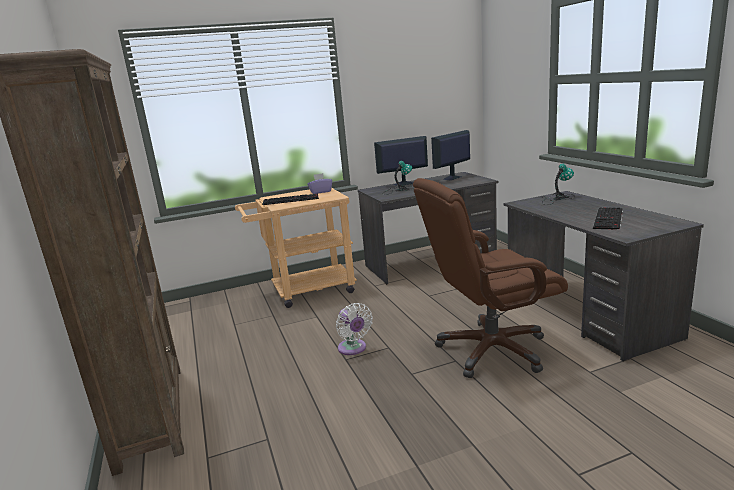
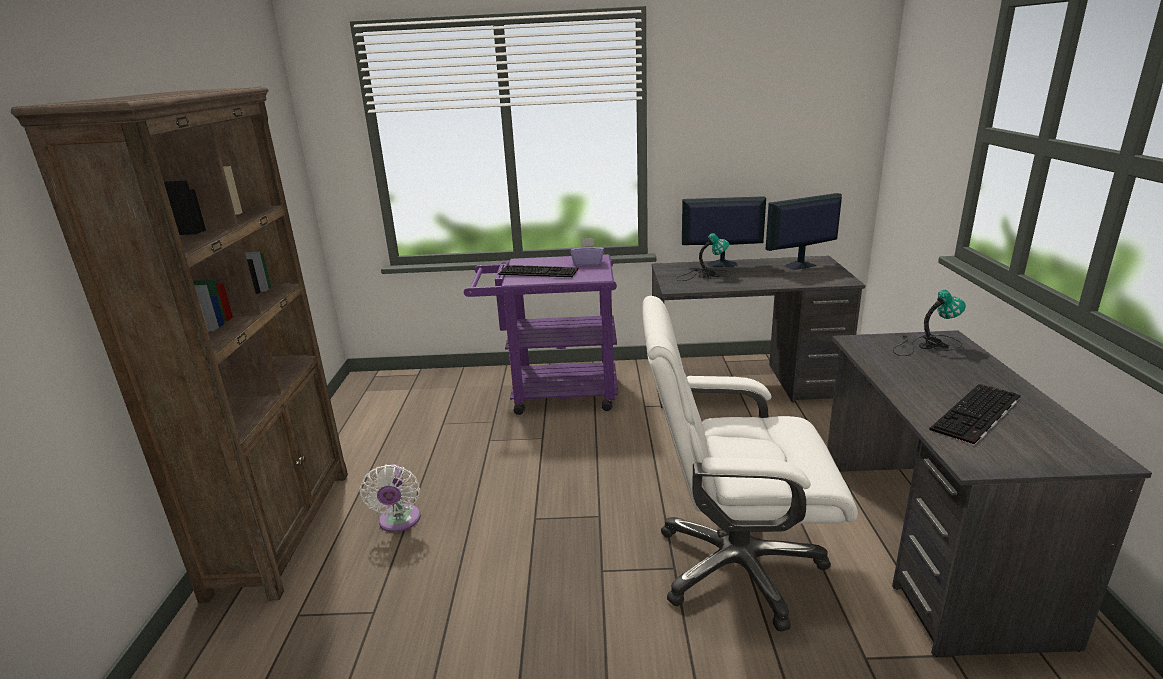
camera: 20 degrees right, 5 degrees up
(305, 291) = (553, 393): beige cart -> purple cart
(353, 349) = (554, 504): white fan -> white fan (399, 522)
(491, 350) = (735, 566): brown office chair -> white office chair

